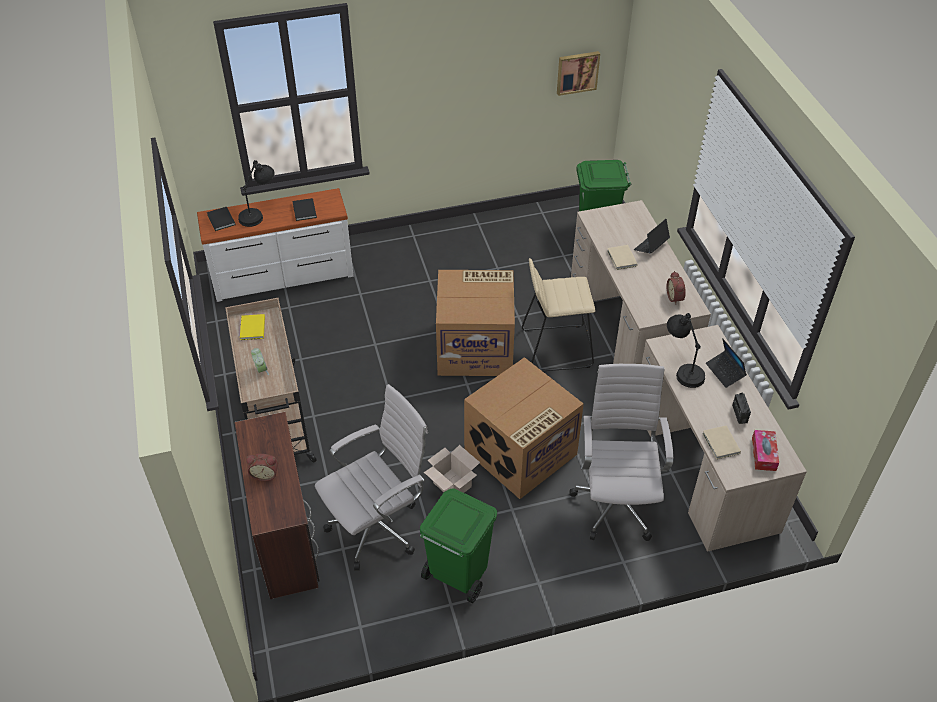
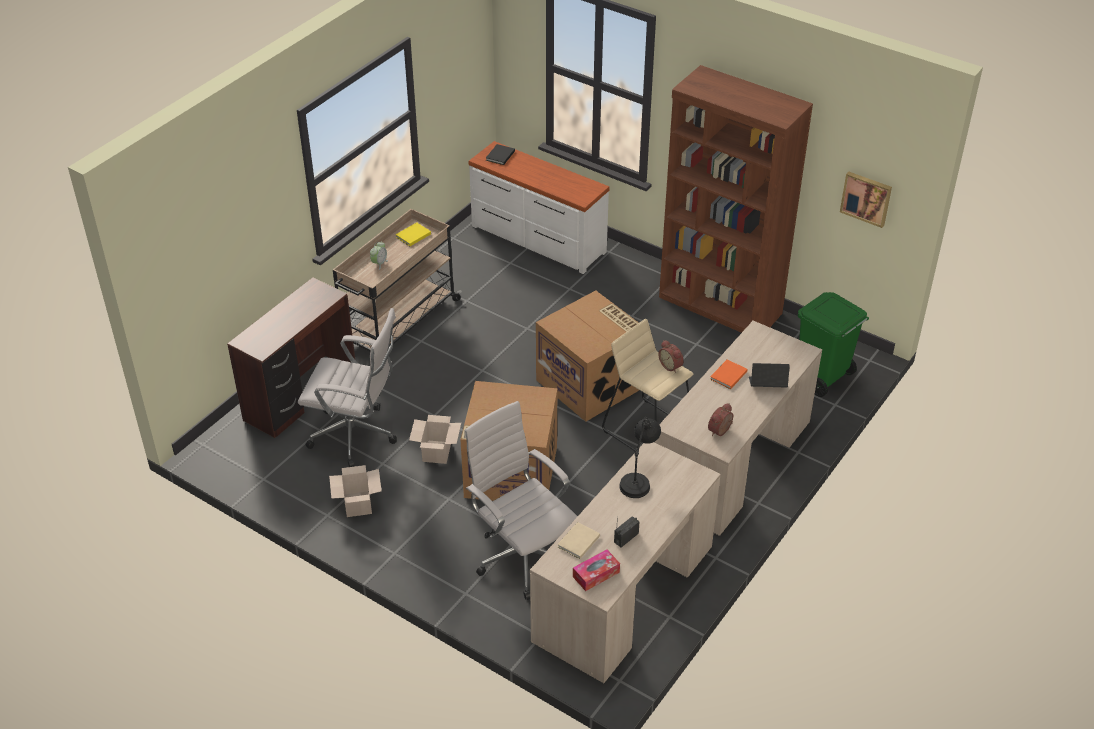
camera: 50 degrees right, 5 degrees down
(259, 212) = (530, 167): black table lamp -> none
(265, 474) = (283, 317): alarm clock -> alarm clock (671, 366)
(304, 211) = (560, 186): black book -> none
(457, 574) = (357, 503): green trash can -> cardboard box
(473, 232) = (720, 306): none -> brown bookcase
(616, 502) = (522, 557): white office chair -> white office chair turned 90 degrees counterclockwise
(621, 259) = (727, 376): beige book -> orange book
(725, 372) = (666, 505): laptop -> none

